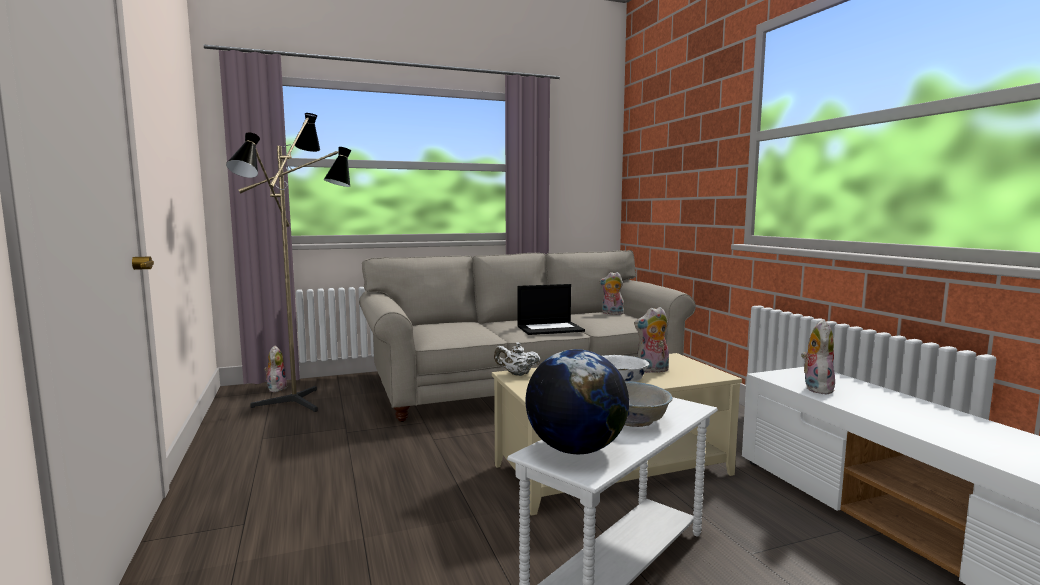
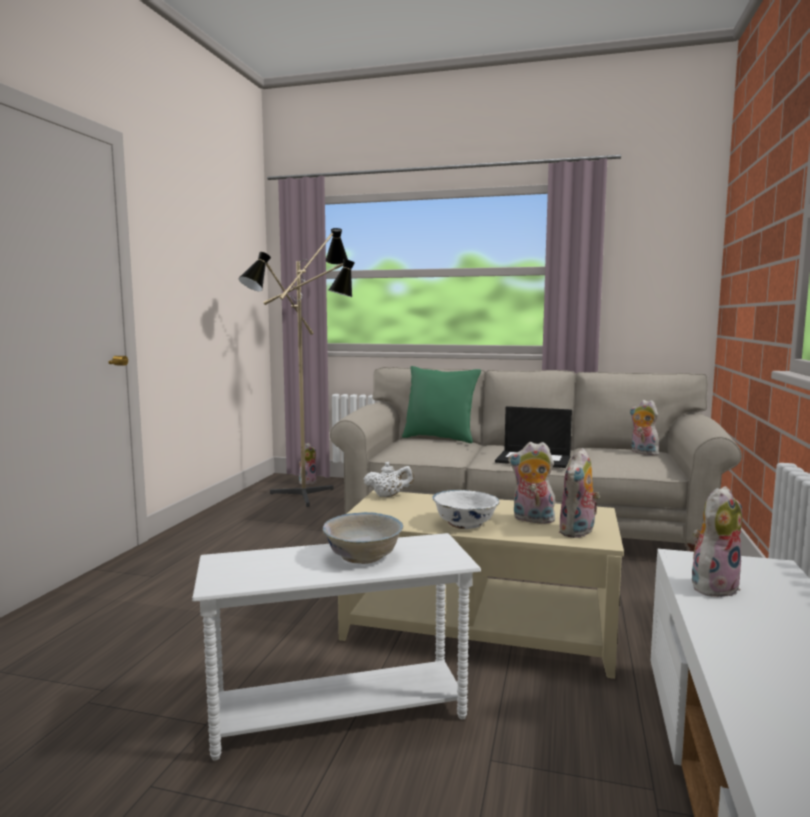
camera: 35 degrees right, 0 degrees up
(445, 322) = (440, 438): none -> green pillow
(517, 374) = (388, 496): white teapot -> white teapot turned 135 degrees clockwise
(575, 449) = (254, 564): globe -> none
(696, 373) = (578, 532): none -> plush toy

